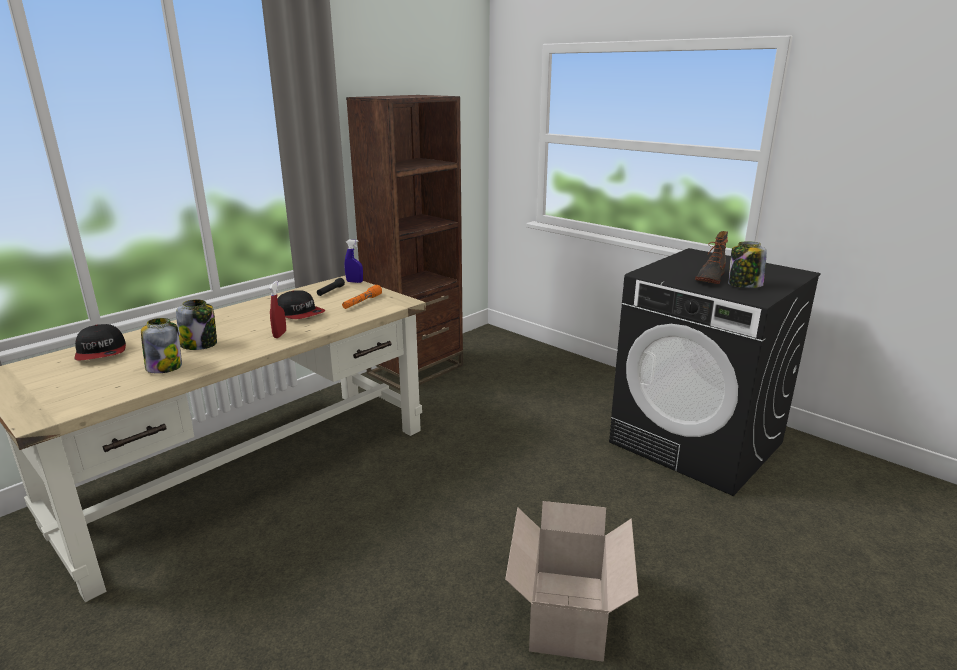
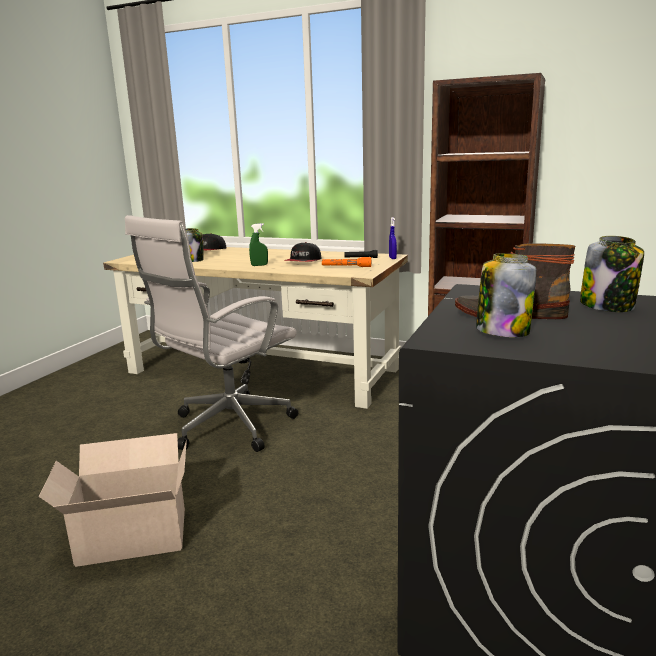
camera: 70 degrees right, 5 degrees down
(200, 344) = (230, 258): jar -> jar (608, 306)
(280, 334) = (259, 265): red spray bottle -> green spray bottle
(384, 522) = (227, 428): none -> white office chair

